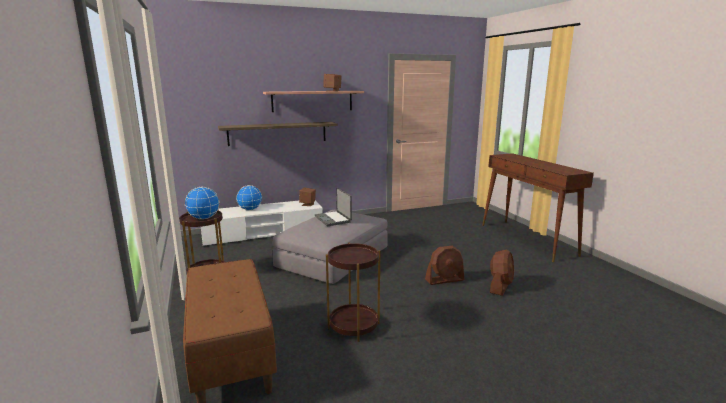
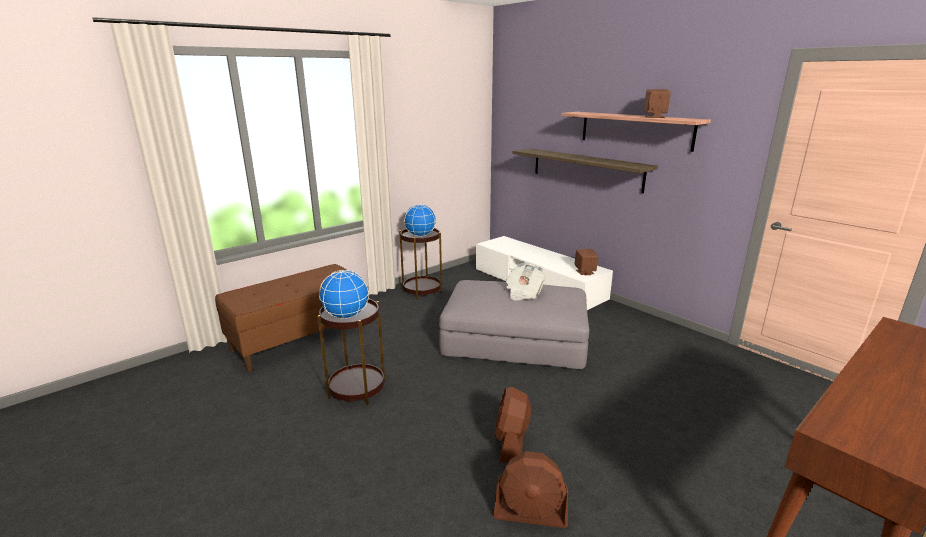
camera: 70 degrees right, 5 degrees up
(250, 209) = (530, 252): globe -> globe (346, 315)
(333, 219) = (523, 293): laptop -> newspaper
(444, 280) = (511, 442): brown fan -> brown fan turned 45 degrees clockwise

